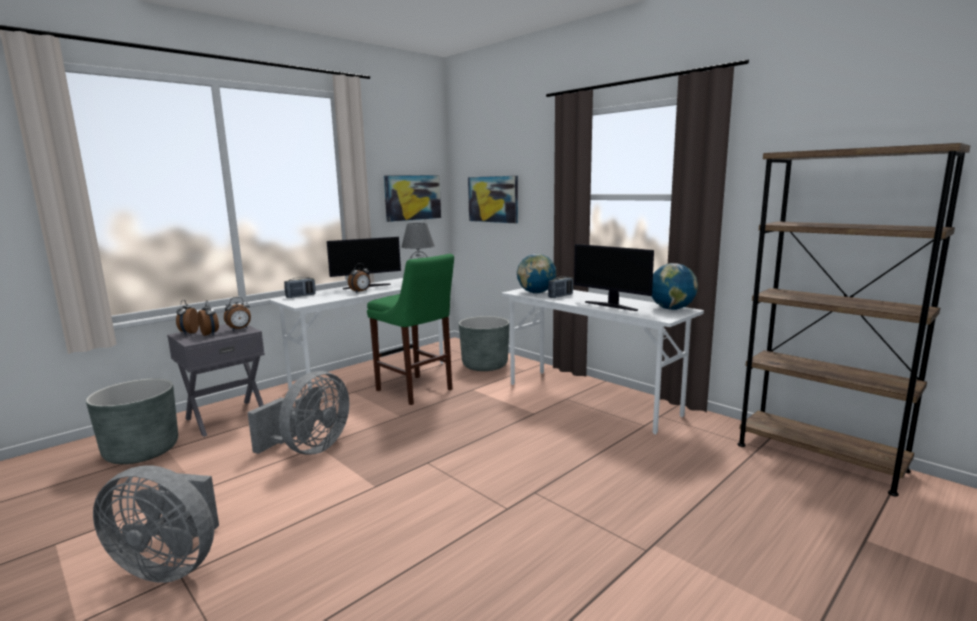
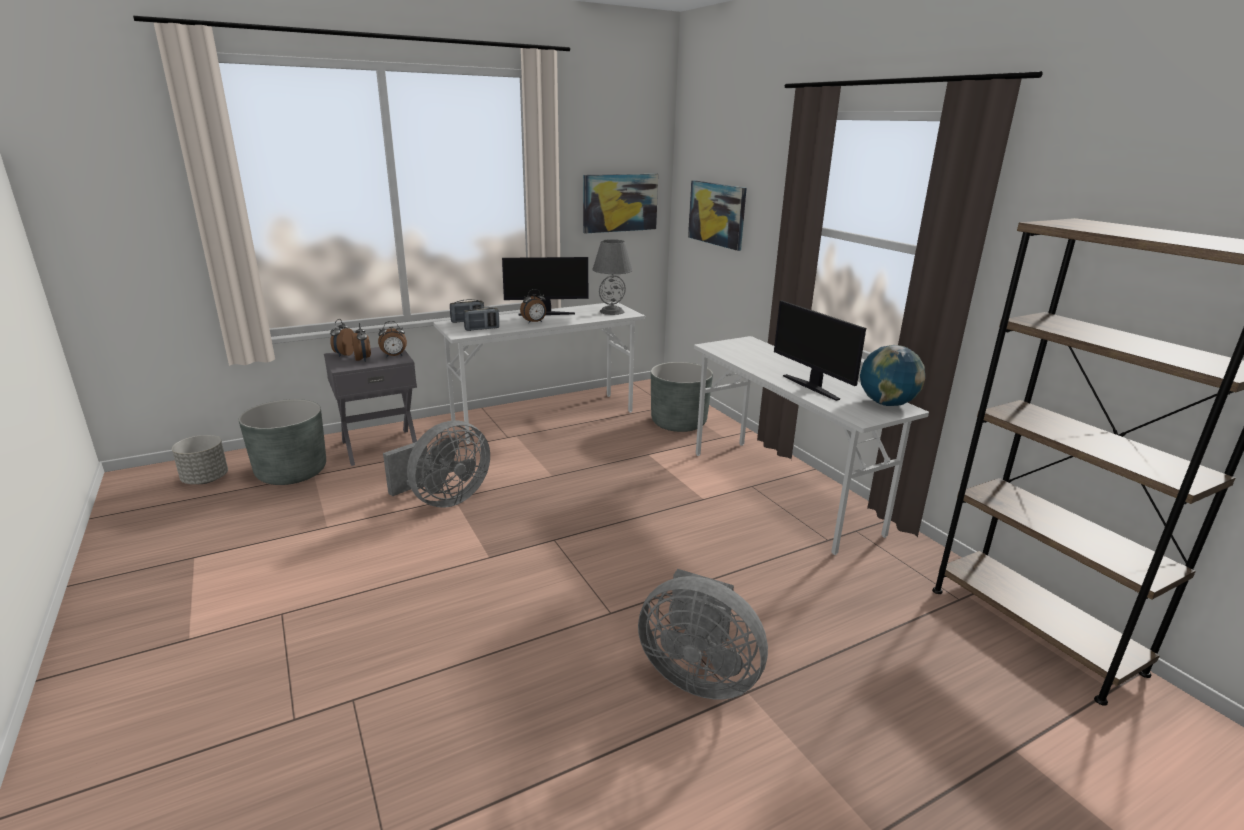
camera: 15 degrees right, 10 degrees up
(45, 472) = (206, 479): none -> grey planter
(171, 565) = (278, 601): grey fan -> grey fan (698, 675)
(416, 391) = (584, 445): green stool -> none
(536, 293) = (735, 351): globe -> none
(560, 296) = (761, 361): radio -> radio (482, 329)

